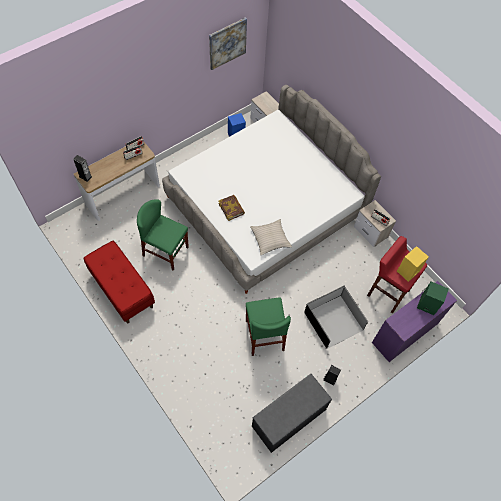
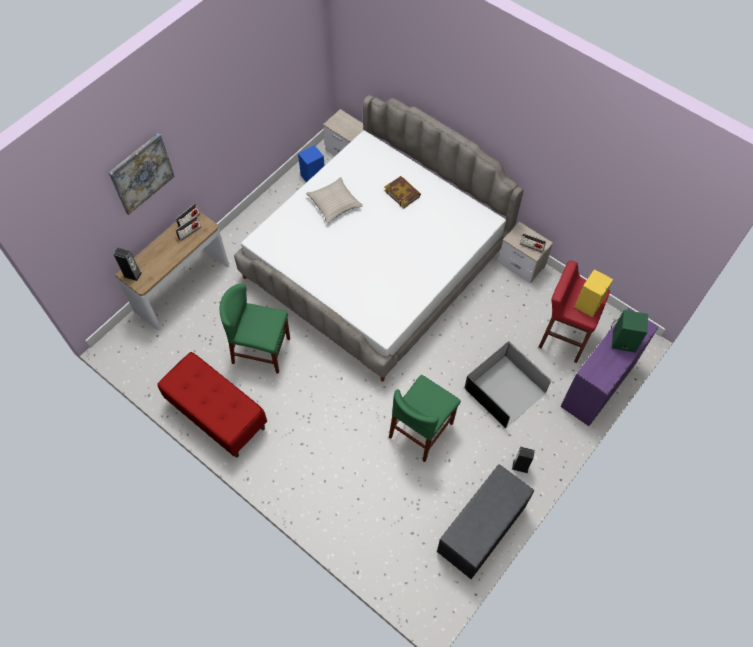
camera: 10 degrees left, 0 degrees up
(227, 43) = (283, 56): picture -> picture (141, 173)
(231, 208) = (338, 274): book -> book (402, 193)
(264, 335) = (421, 430): green chair -> green chair turned 60 degrees clockwise
(270, 239) = (400, 302): beige pillow -> beige pillow (334, 203)

